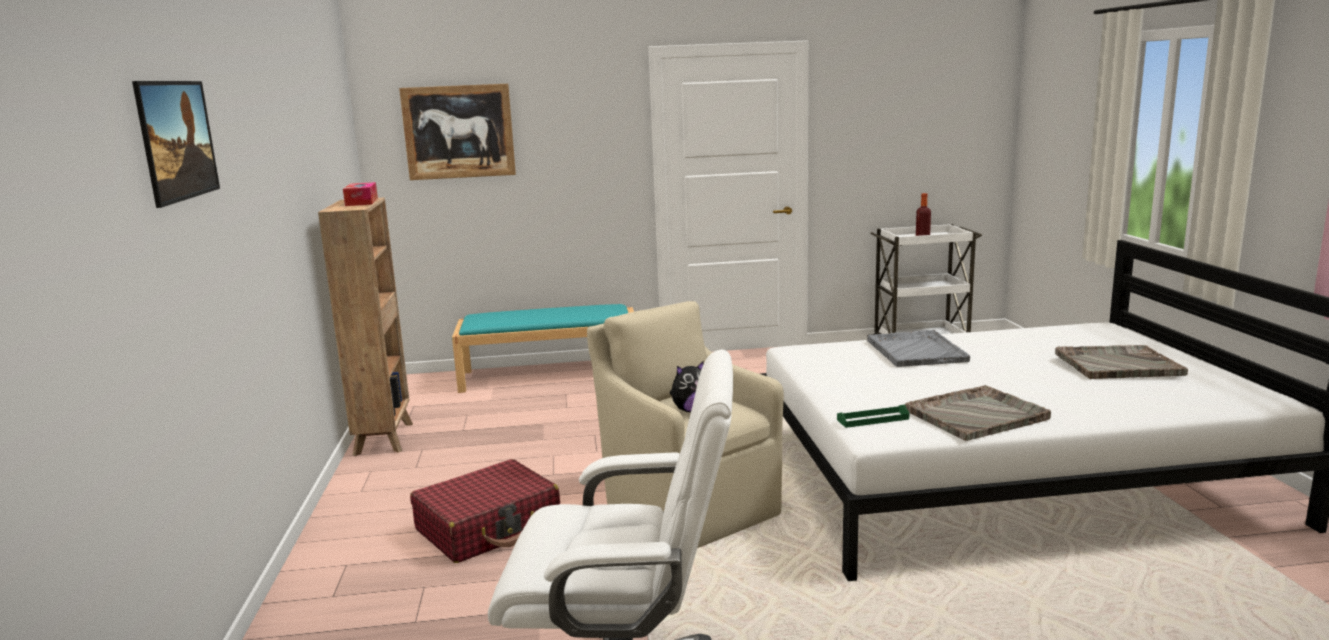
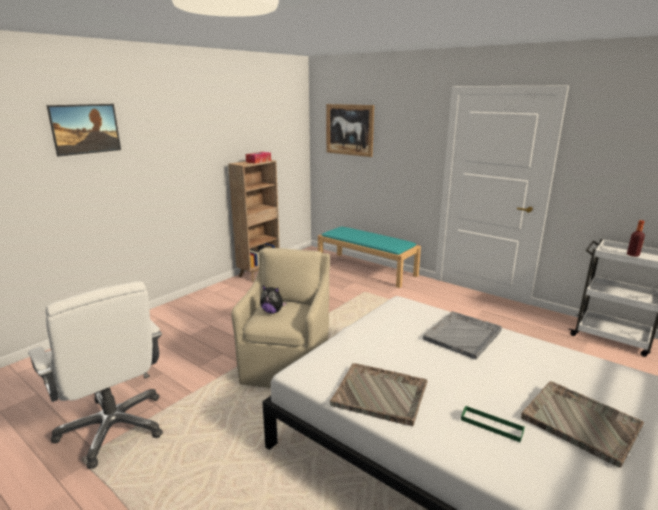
camera: 45 degrees right, 5 degrees up
(489, 527) = (214, 329): red suitcase -> none
(872, 419) = (325, 363): green tray -> green tray (491, 425)

